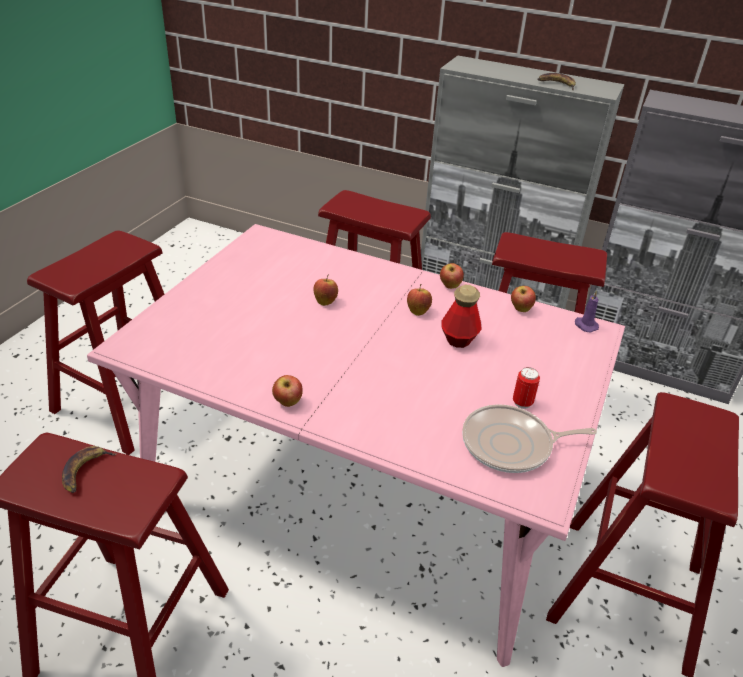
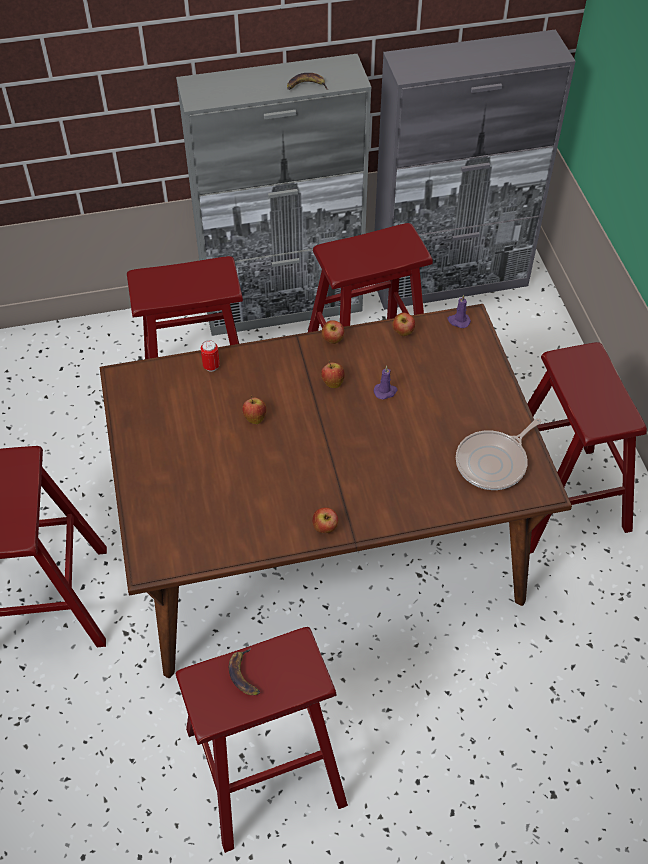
camera: 35 degrees left, 15 degrees up
(360, 489) = (322, 544): pink dining table -> brown dining table
(459, 339) = (385, 391): bottle -> purple candle
(522, 403) = (473, 422): can -> can (211, 366)

